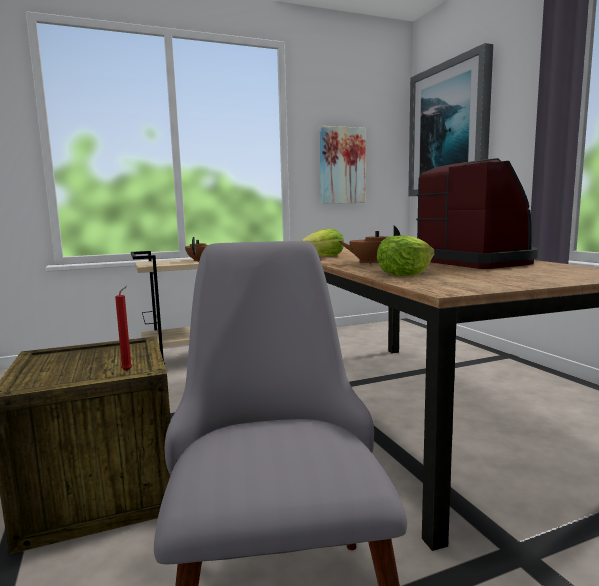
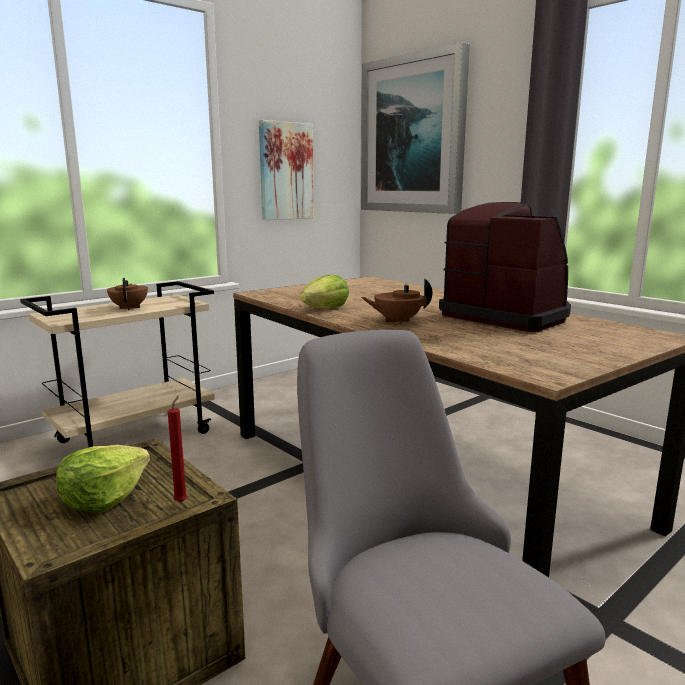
camera: 20 degrees left, 5 degrees up
(405, 274) = (467, 345): lettuce -> lettuce (104, 498)

